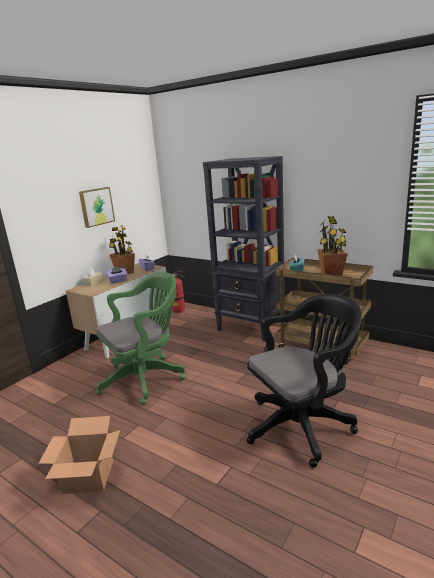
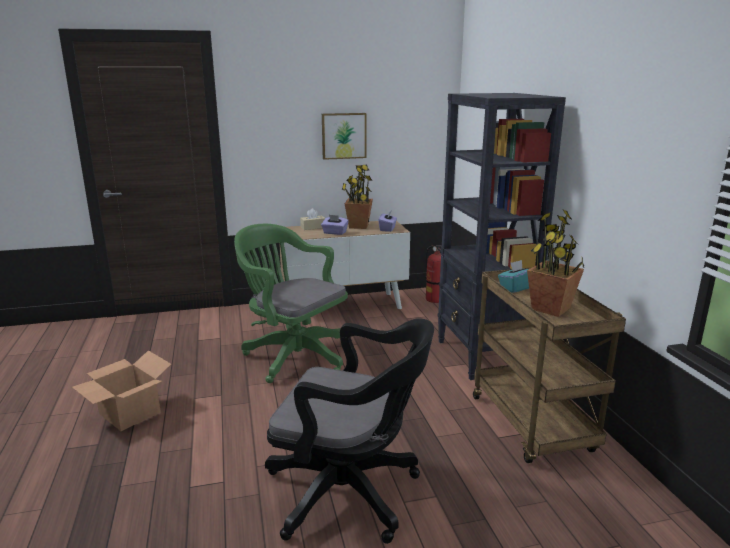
camera: 40 degrees right, 0 degrees up
(146, 378) = (293, 355): green office chair -> green office chair turned 150 degrees counterclockwise

